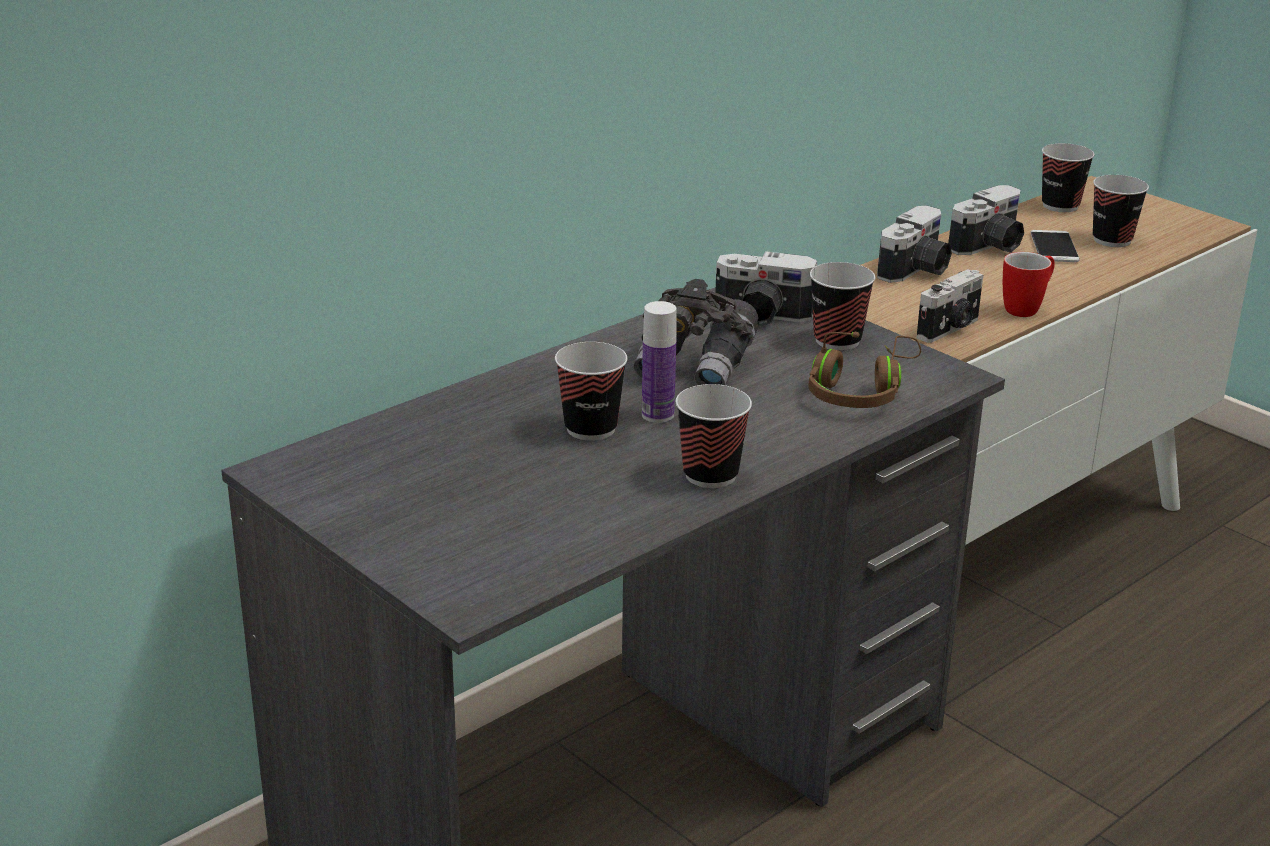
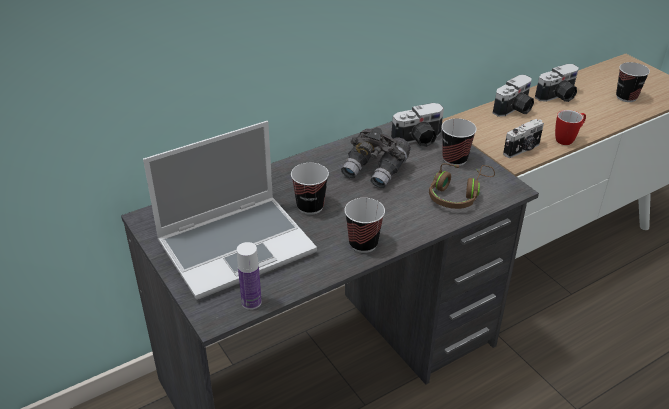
camera: 10 degrees right, 10 degrees up
(472, 497) = (237, 246): none -> laptop
(657, 415) = (347, 200): bottle -> bottle (251, 302)
(761, 316) = (419, 140): camera -> camera turned 45 degrees counterclockwise
(1054, 247) = (593, 100): phone -> none
(1060, 206) = (603, 72): cup -> none

